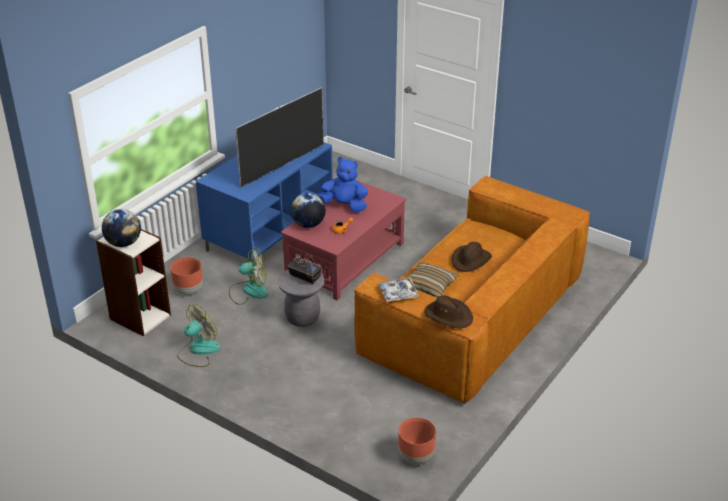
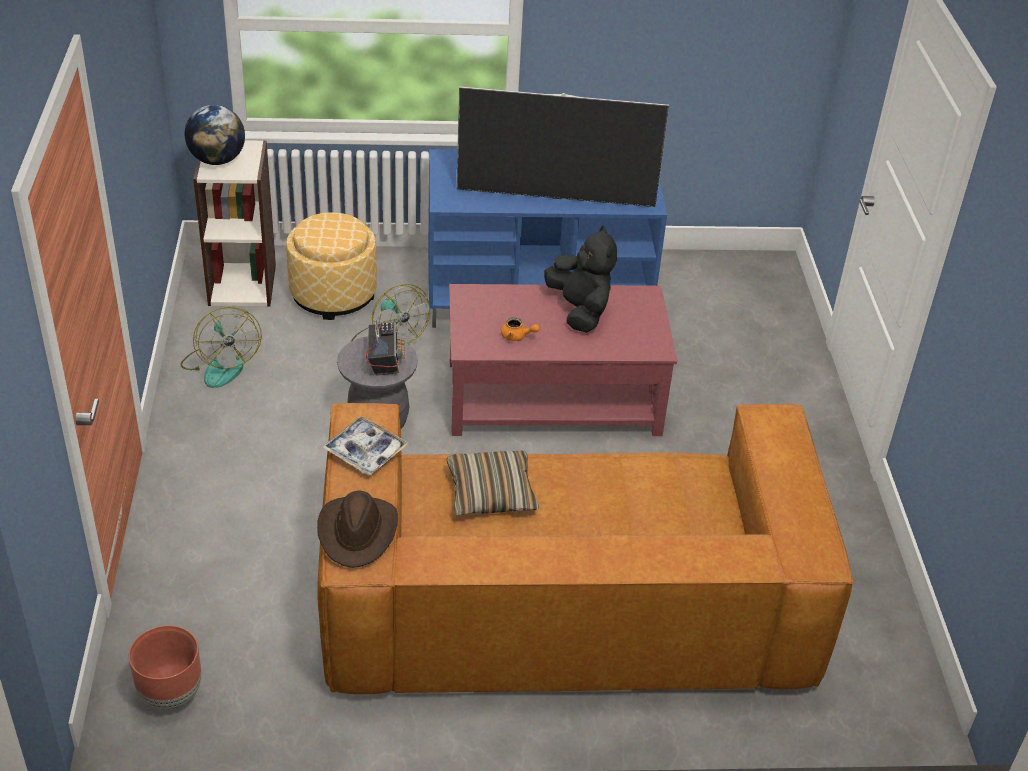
camera: 50 degrees right, 5 degrees up
(188, 291) = (333, 294): brown planter -> ottoman
(198, 351) = (221, 365): fan -> fan turned 60 degrees clockwise
(308, 224) = (494, 300): globe -> none
(344, 206) = (580, 311): blue plush toy -> black plush toy
(471, 260) = (605, 508): brown hat -> none

